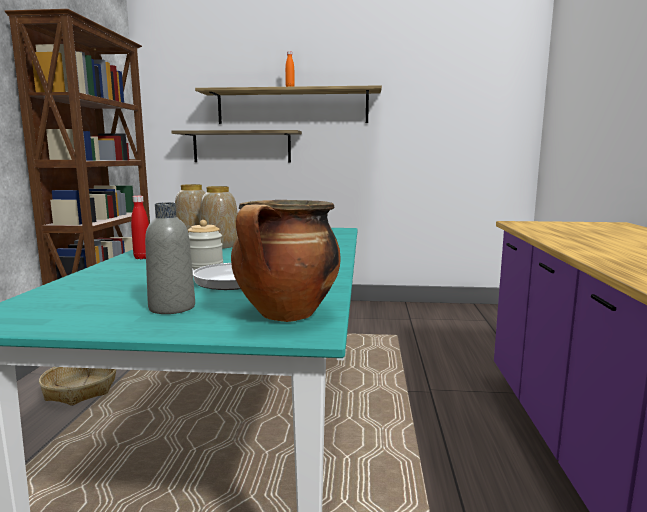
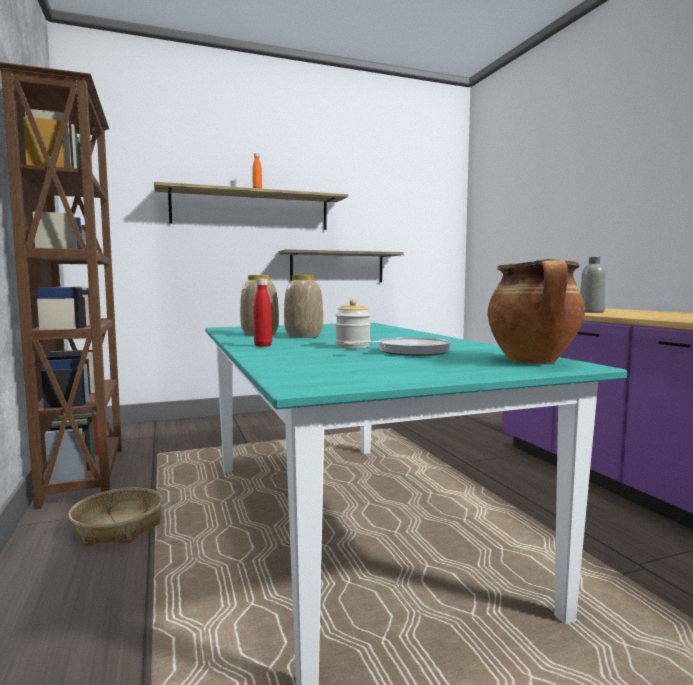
camera: 25 degrees left, 5 degrees down
(172, 308) = (435, 365): grey bottle -> grey bottle (591, 312)
(241, 147) = (196, 249): shelf -> shelf (337, 267)

